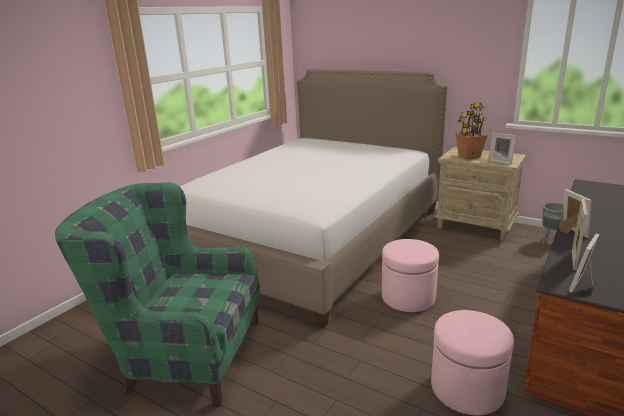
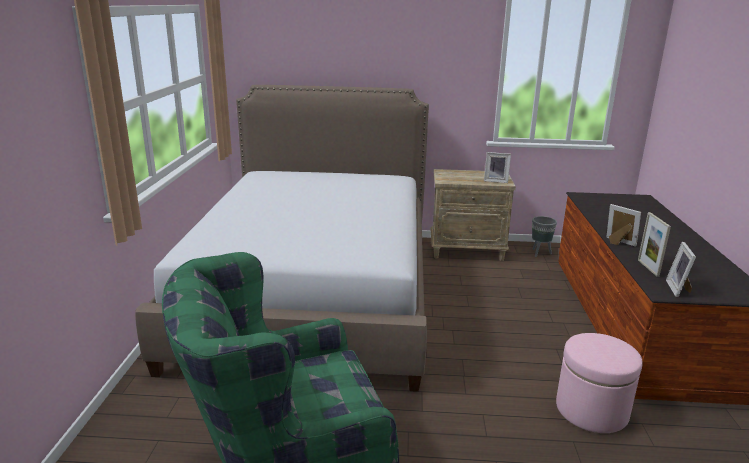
camera: 30 degrees left, 0 degrees up
(408, 297) = (469, 337): pink ottoman -> none
(469, 156) = (461, 178): potted plant -> none

